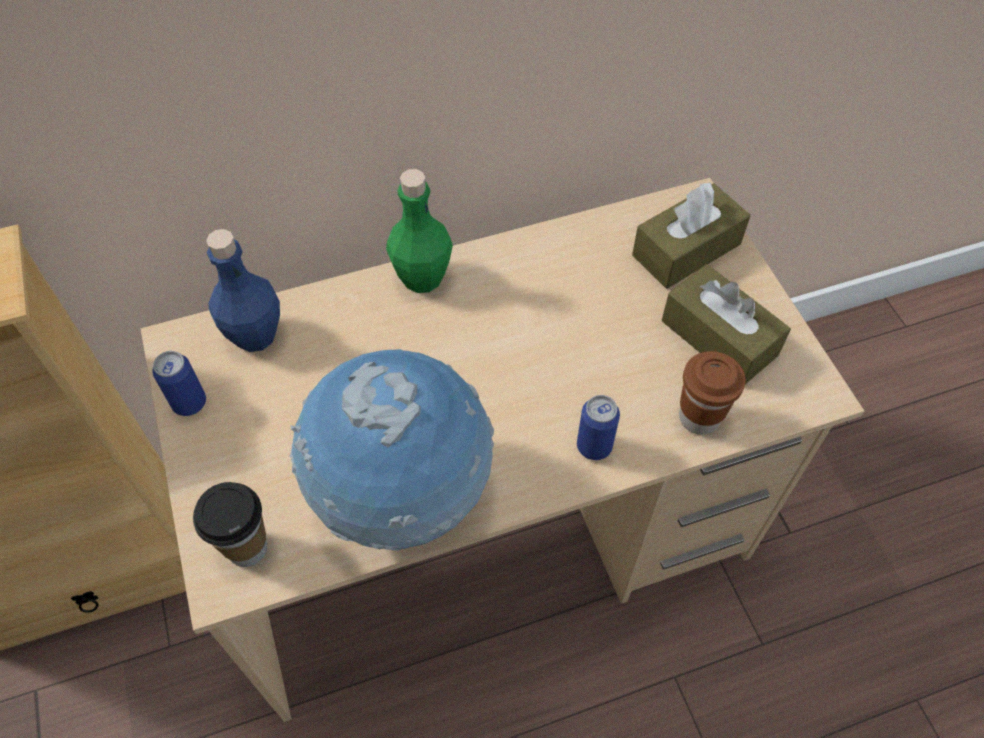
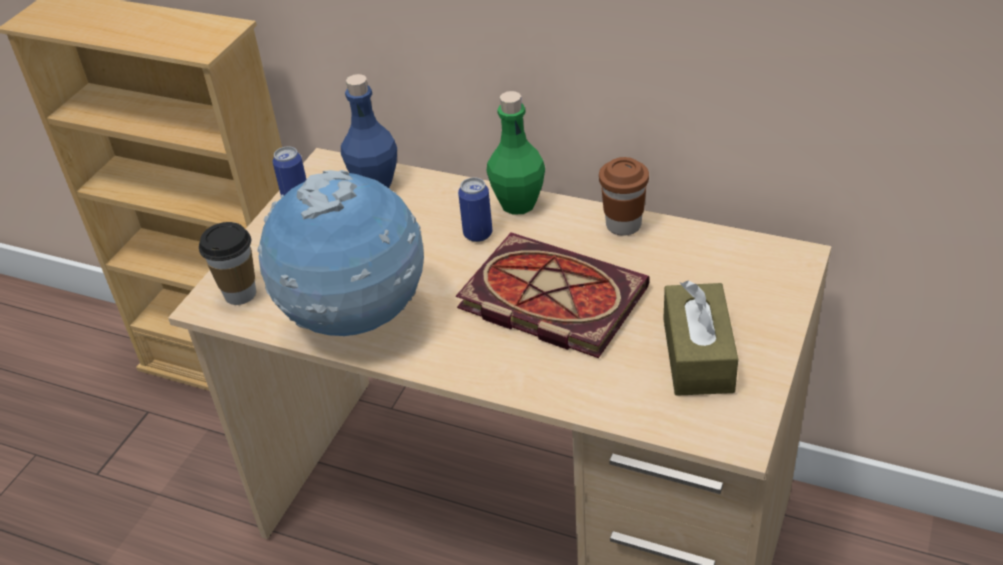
camera: 45 degrees right, 15 degrees down
(551, 361) = (547, 299): none -> book
(594, 446) = (514, 367): can -> can (478, 234)
(686, 250) = (745, 284): brown tissue box -> none
(699, 417) = (615, 395): brown cup -> brown cup (623, 225)

